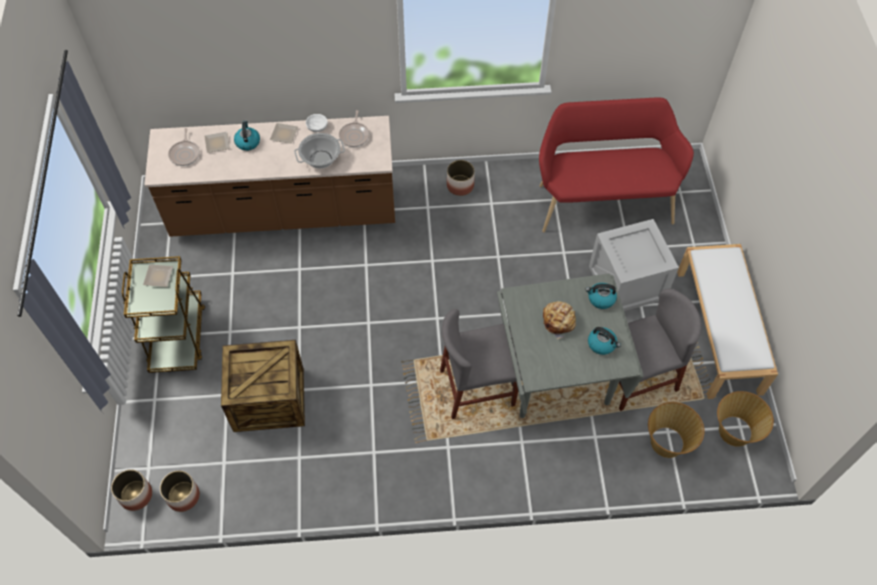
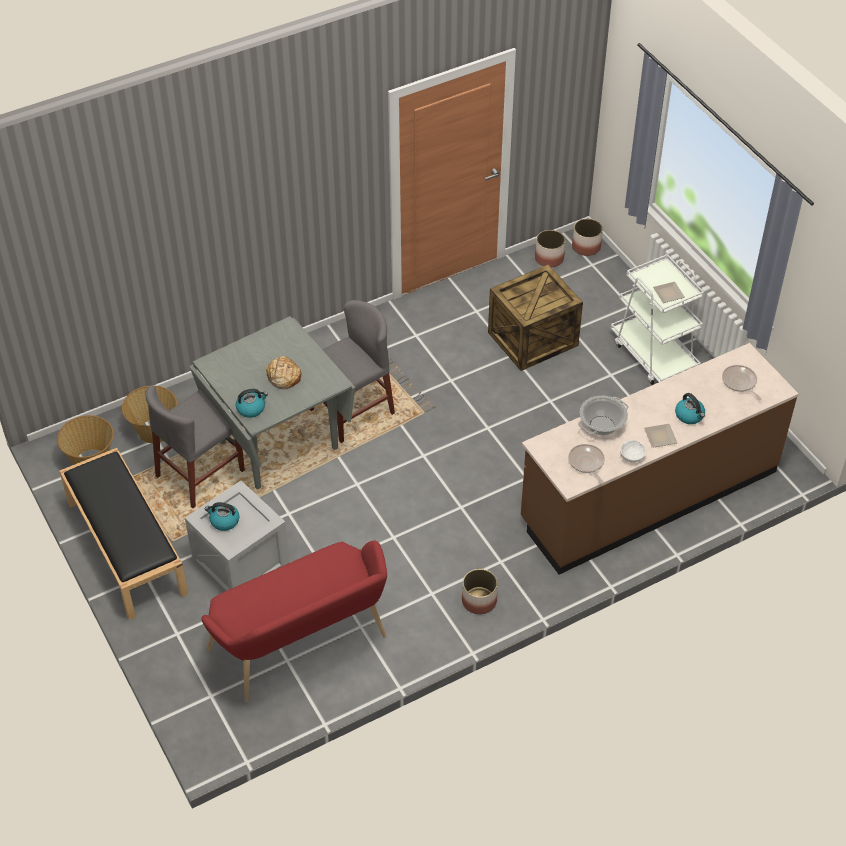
camera: 155 degrees right, 10 degrees down
(178, 336) = (653, 355): brown cart -> white cart
(218, 144) = (717, 403): plate -> none
(602, 344) = (236, 372): kettle -> kettle (224, 521)
(719, 332) = (125, 547): white bench -> black bench

